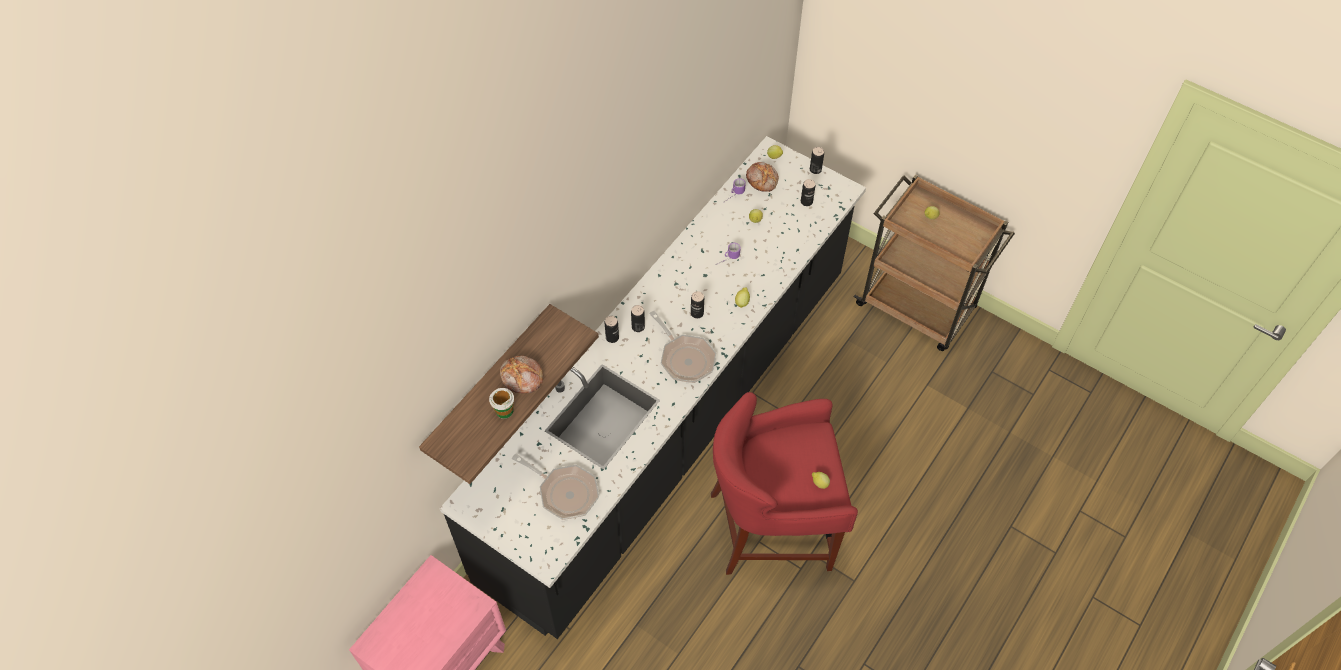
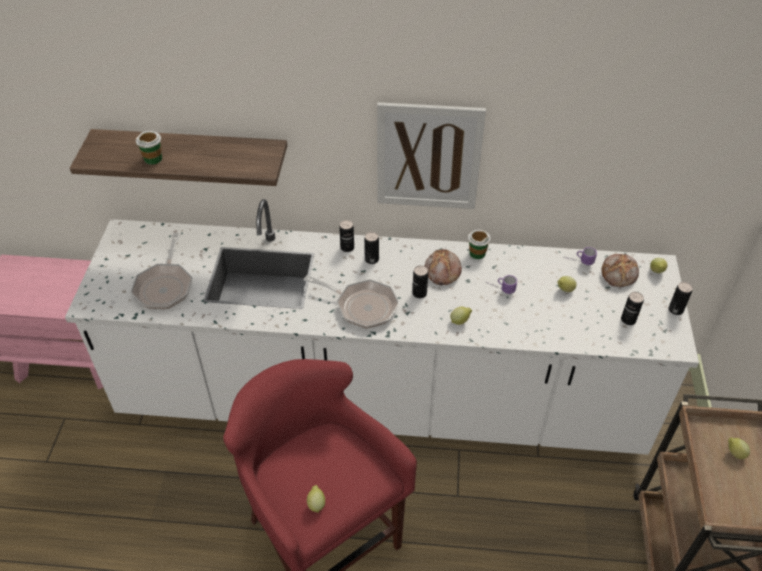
camera: 60 degrees right, 10 degrees down
(522, 378) = (193, 155): bread -> bread (441, 272)
(632, 219) = (428, 156): none -> picture
(670, 423) = (381, 400): black counter -> white counter
(680, 253) = (477, 253): none -> cup
(684, 358) = (362, 306): frying pan -> frying pan turned 90 degrees counterclockwise

